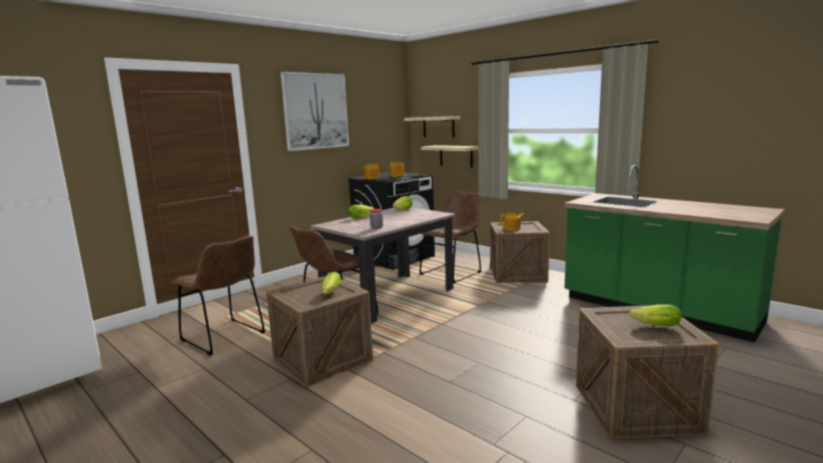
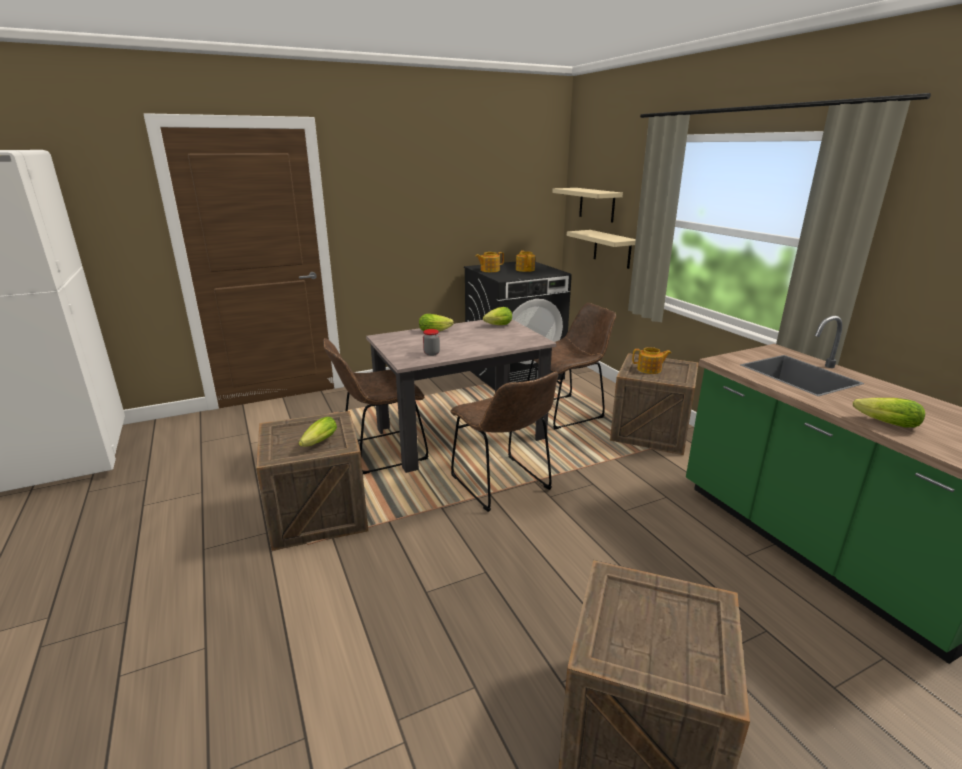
camera: 20 degrees right, 10 degrees up
(225, 338) = (252, 454): brown chair -> brown chair (503, 485)
(316, 111) = (422, 178): picture -> none
(653, 325) = (674, 636): lettuce -> lettuce (883, 423)

